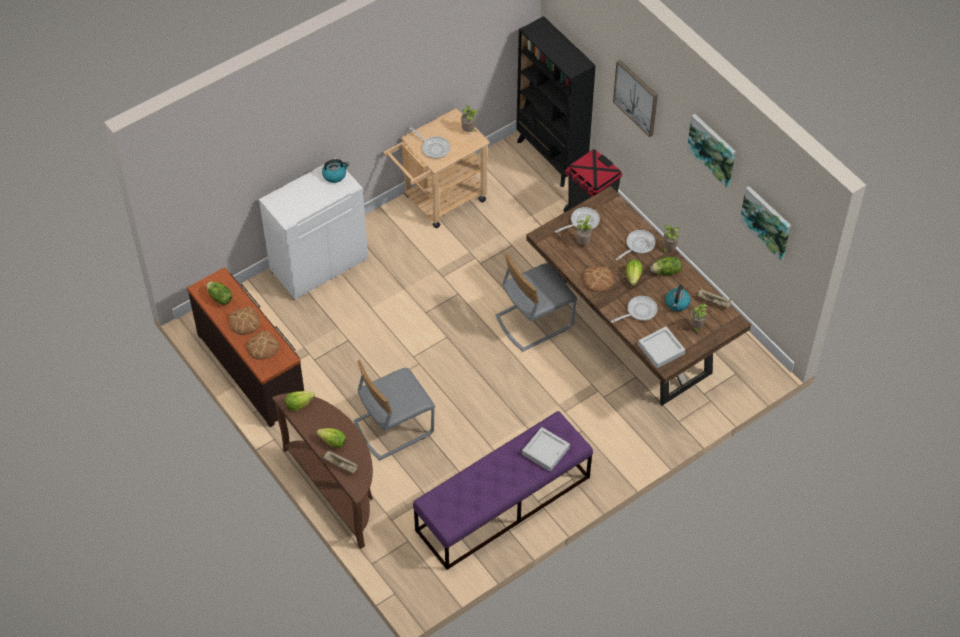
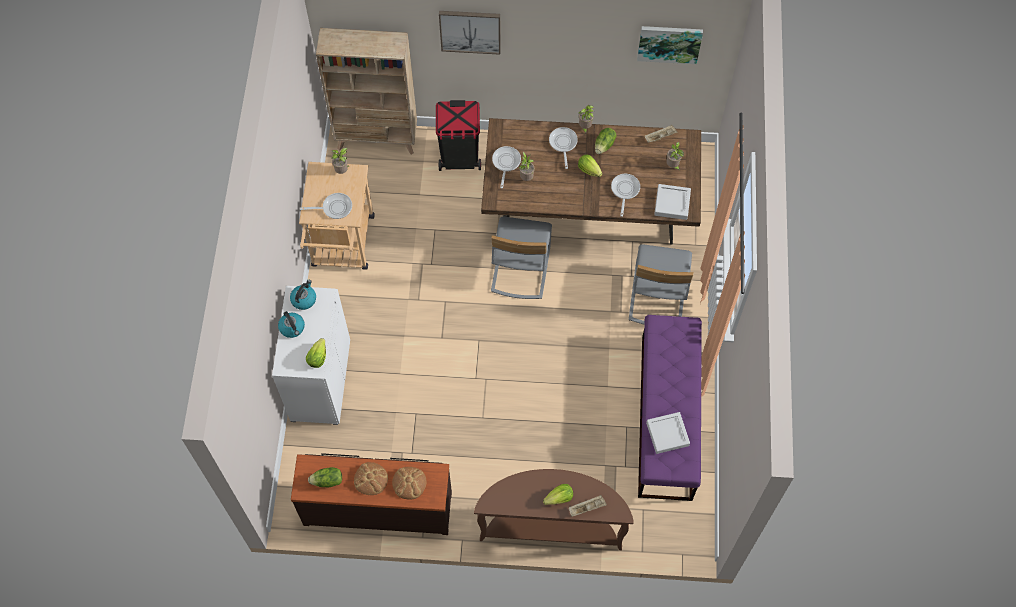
camera: 50 degrees left, 10 degrees up
(298, 404) = (499, 497): lettuce -> lettuce (317, 357)
(393, 427) = (529, 442): grey chair -> grey chair (656, 297)
(545, 451) = (677, 351): grey tray -> grey tray (667, 434)
(551, 157) = (377, 139): black bookcase -> beige bookcase
(598, 279) = (570, 195): bread -> none
(677, 303) = (640, 161): kettle -> kettle (292, 328)
(712, 149) = (586, 21): picture -> none

